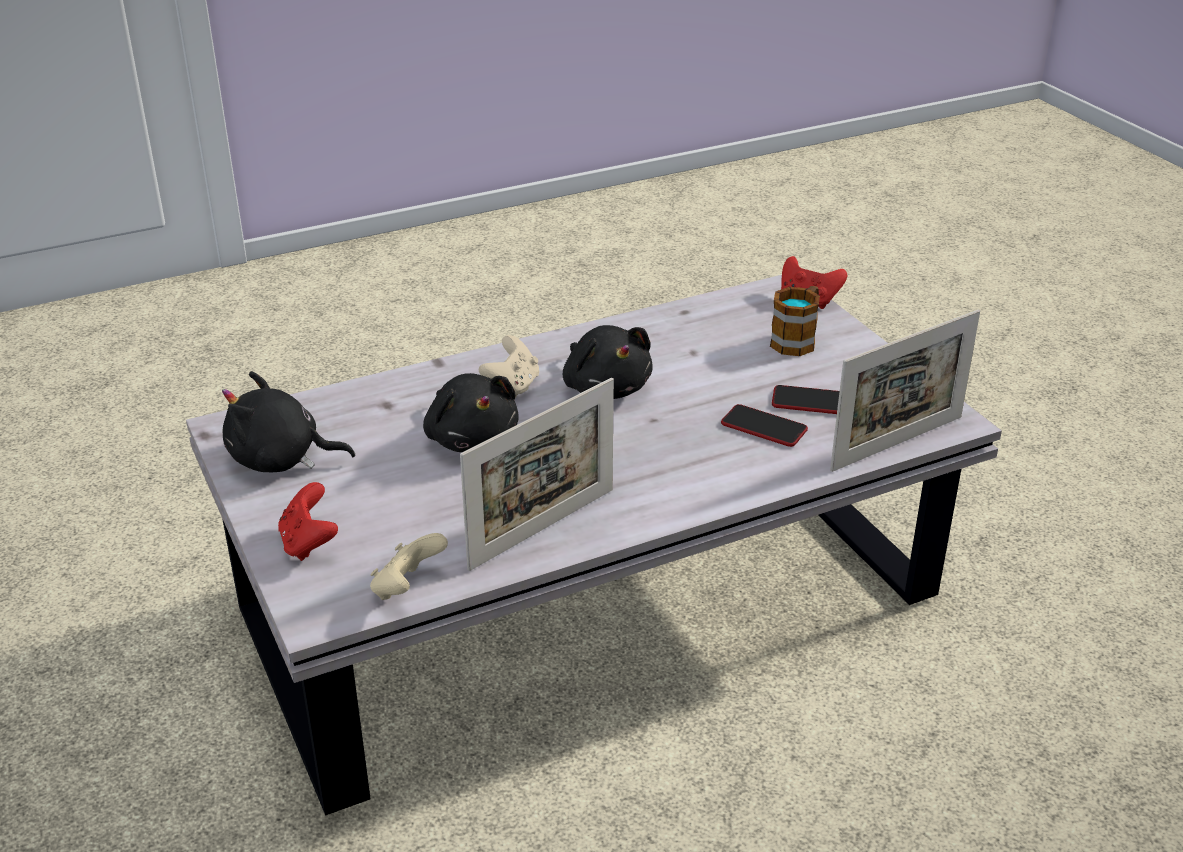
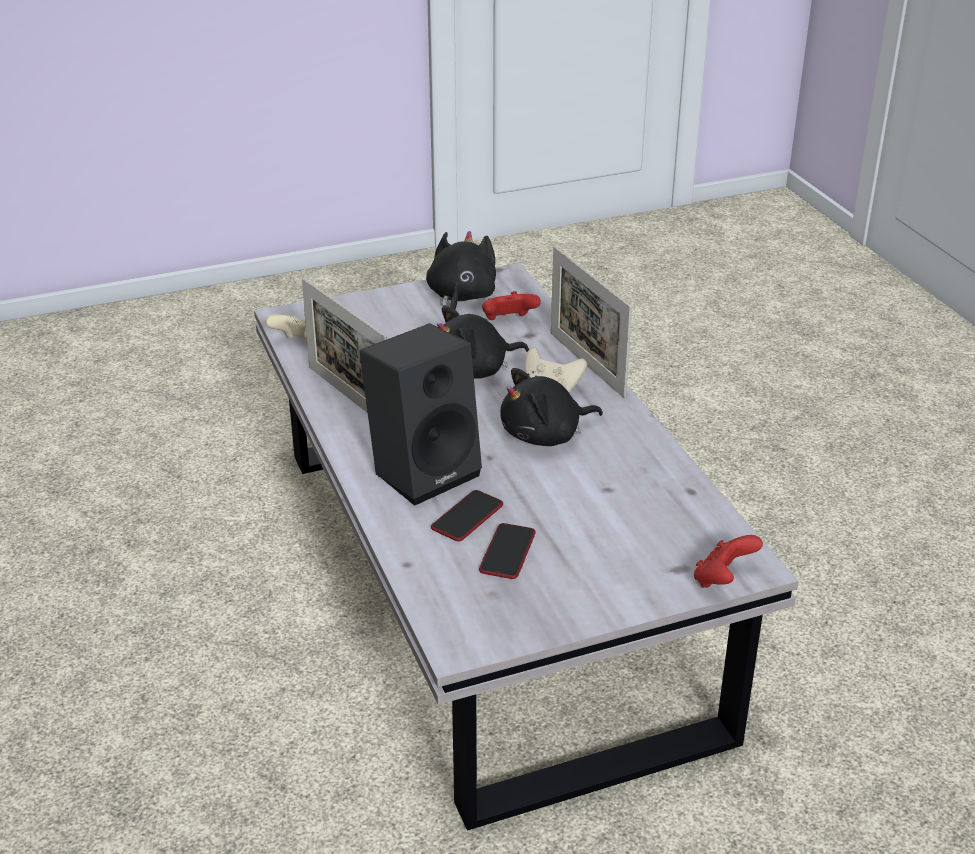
camera: 95 degrees right, 0 degrees up
(309, 543) = (359, 311): red game controller -> red game controller (508, 322)
(688, 459) = (424, 470): none -> black speaker
(797, 339) = (632, 559): mug -> none
(897, 443) = (425, 596): picture frame -> picture frame (586, 364)

